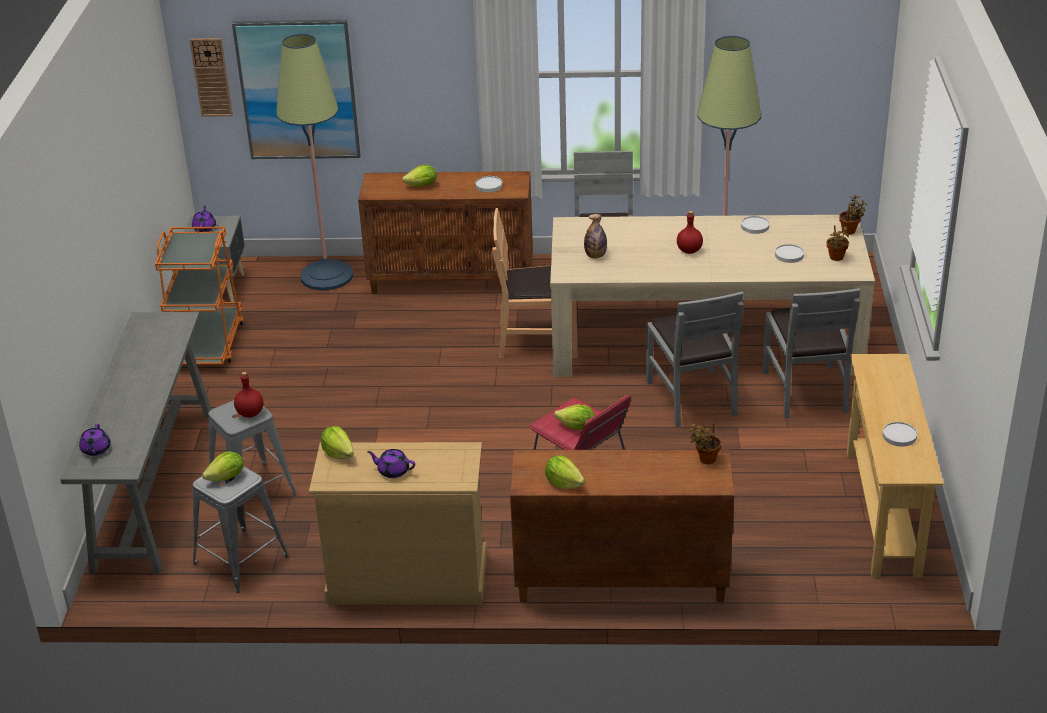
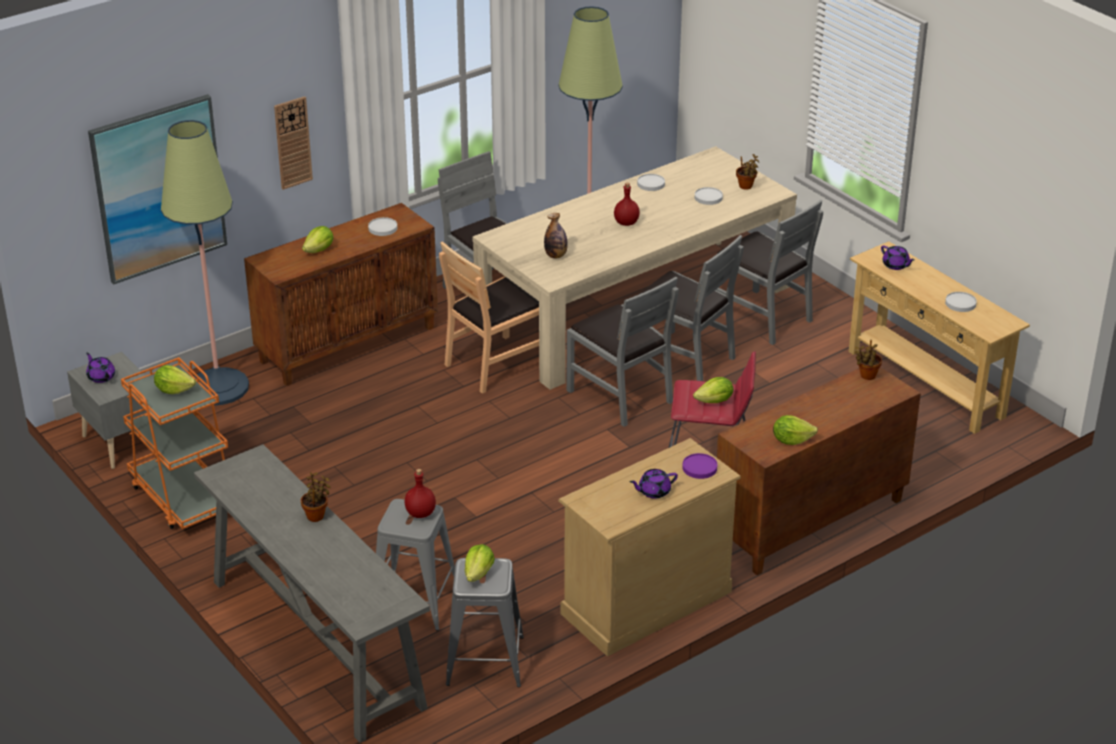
camera: 40 degrees left, 0 degrees up
(95, 450) = (351, 601): purple teapot -> purple teapot (896, 265)
(211, 77) = (65, 203): wall clock -> wall clock (293, 142)
(338, 453) = (588, 499): lettuce -> lettuce (174, 390)
(453, 469) = (699, 468): none -> purple plate
(602, 405) = (620, 395): none -> grey chair
(850, 231) = (727, 161): potted plant -> potted plant (316, 515)

